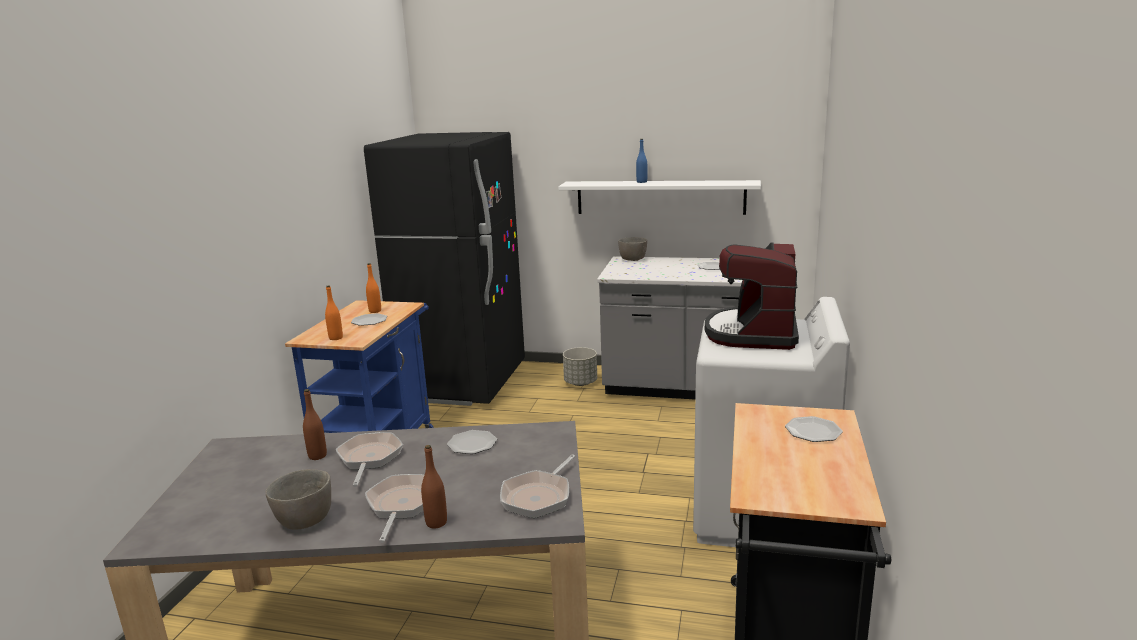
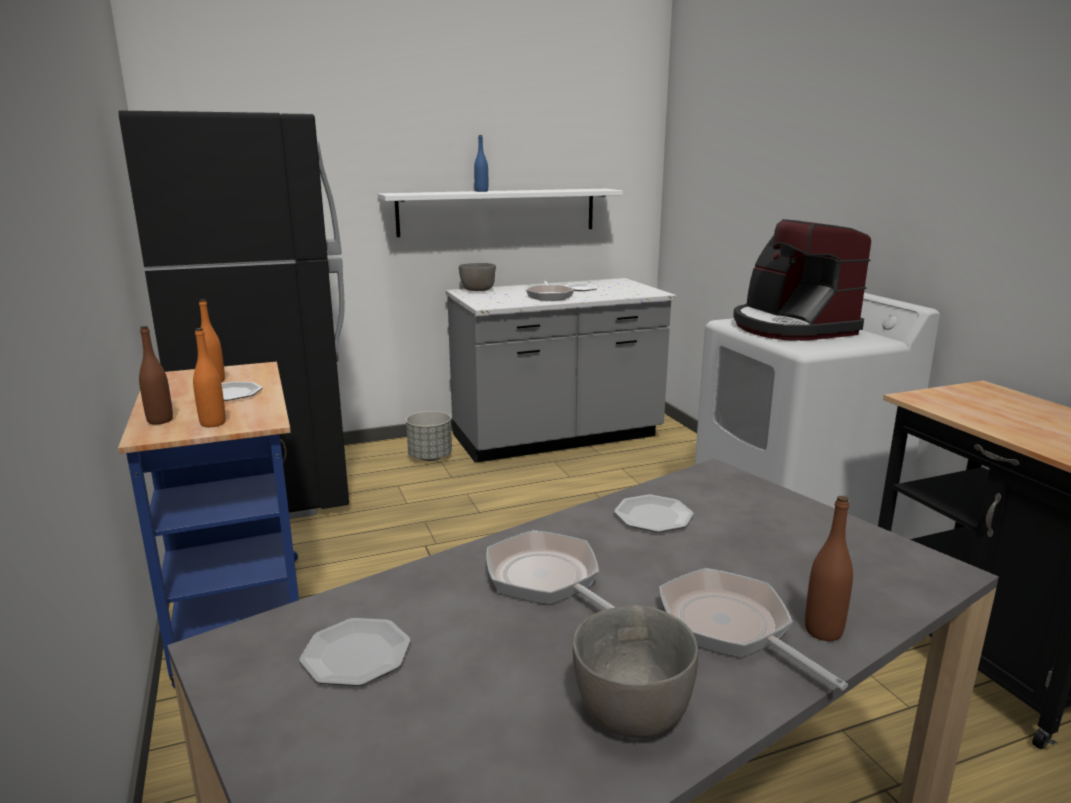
camera: 35 degrees left, 0 degrees up
(317, 456) = (451, 604): brown bottle -> brown bottle (160, 420)
(539, 496) = (862, 551): frying pan -> frying pan (549, 296)
(813, 431) = (1002, 403): plate -> plate (356, 654)

